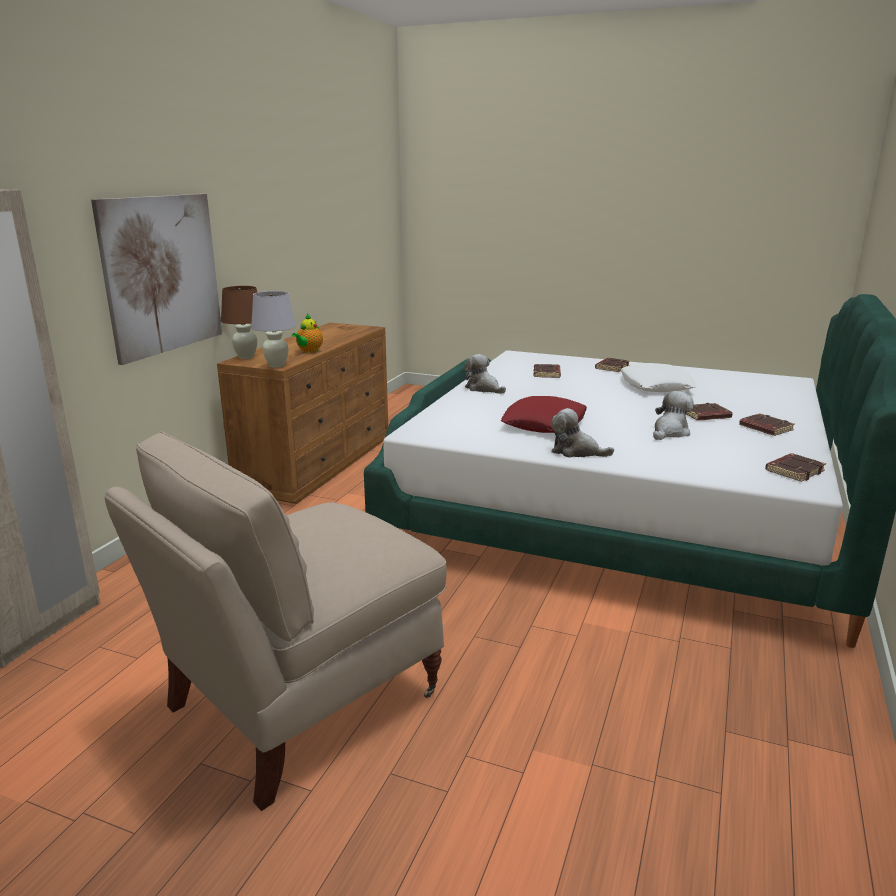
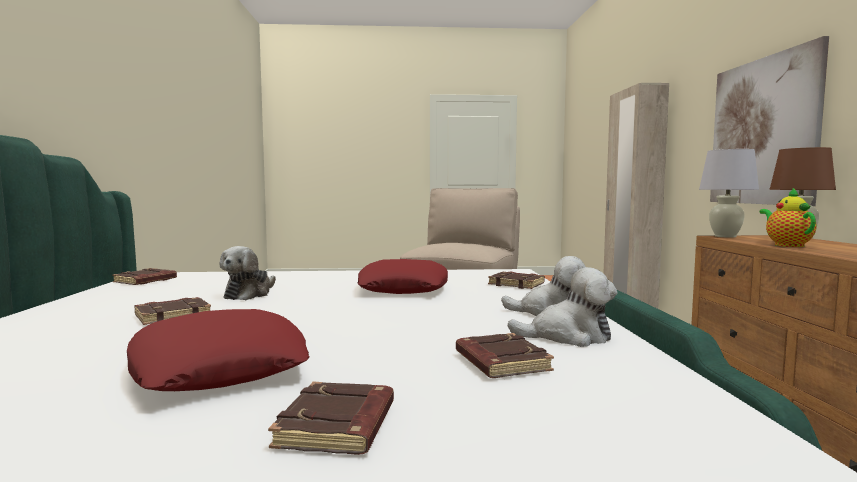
camera: 155 degrees right, 15 degrees down
(576, 451) = (353, 274): plush toy -> plush toy (568, 336)
(656, 386) = (218, 366): white pillow -> red pillow
(764, 428) = (101, 310): brown book -> brown book (517, 284)

